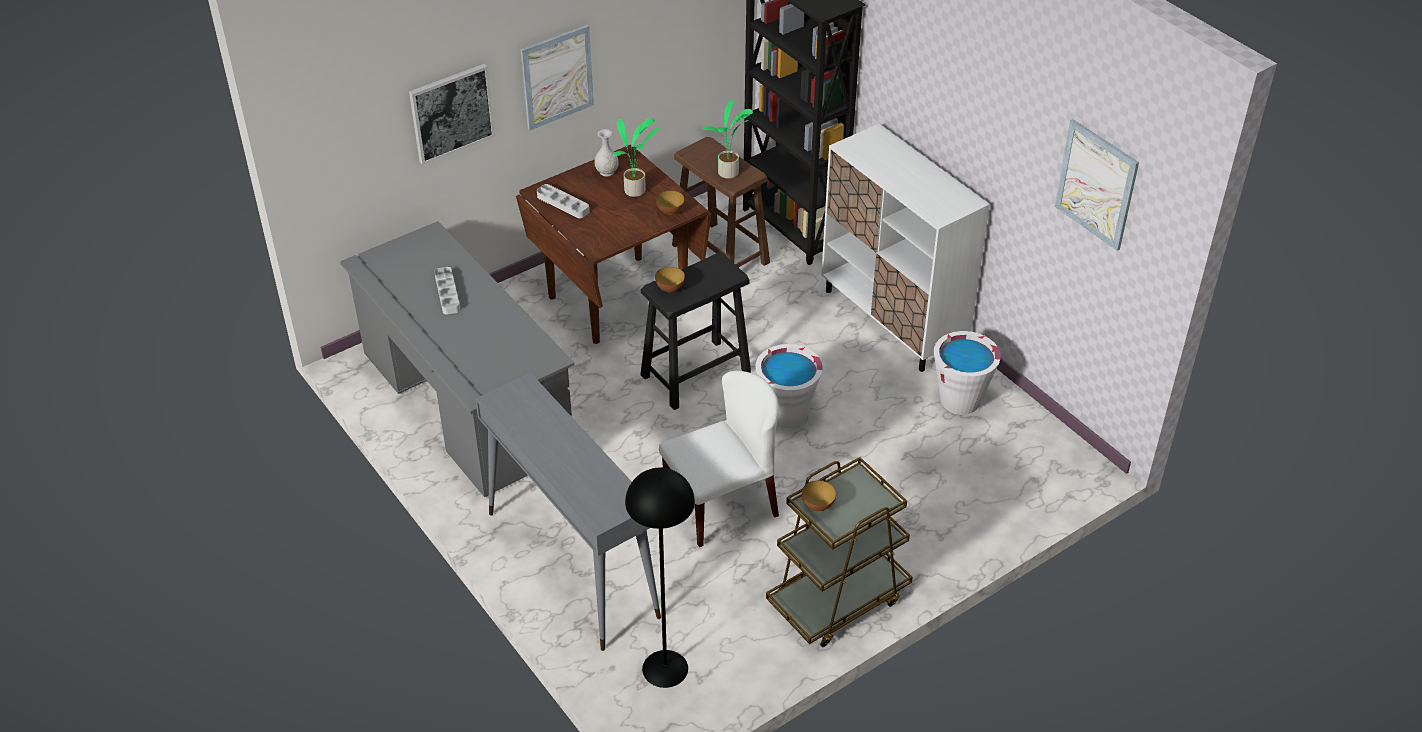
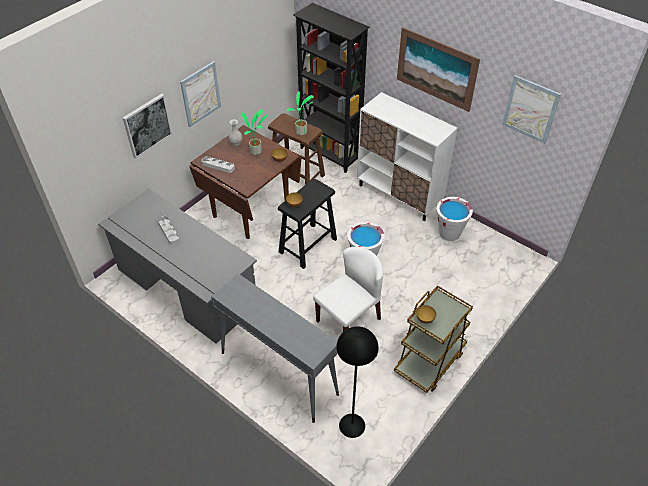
camera: 15 degrees left, 5 degrees up
(960, 93) = (436, 69): none -> picture

